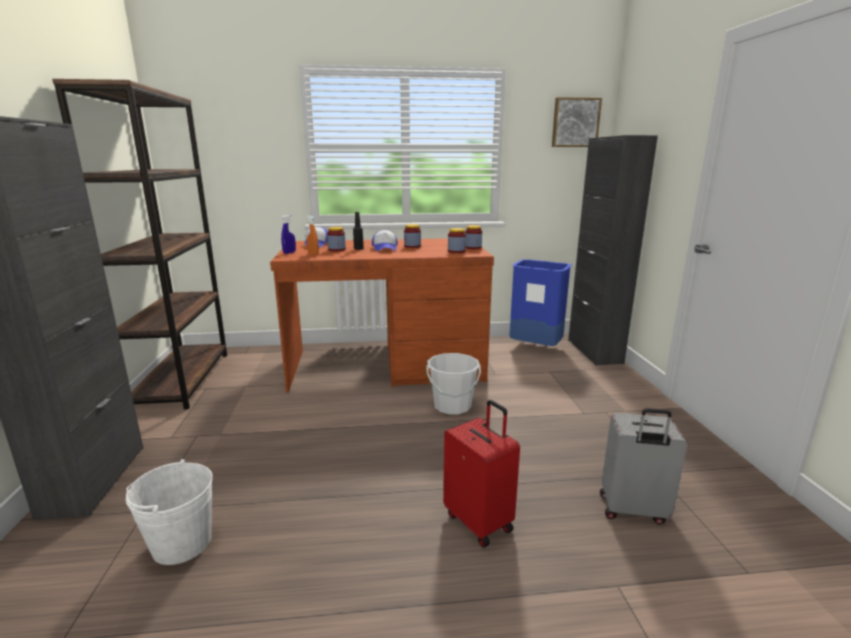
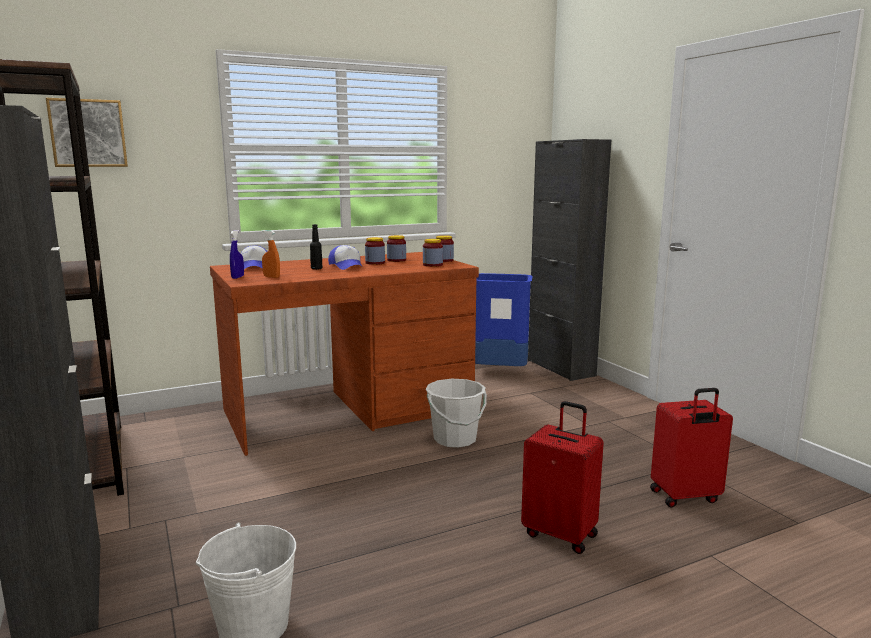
camera: 20 degrees left, 5 degrees down
(337, 250) = (291, 271): jar -> jar (396, 260)
(575, 123) = (517, 125): picture -> picture (88, 133)
(632, 510) = (685, 497): grey suitcase -> red suitcase

